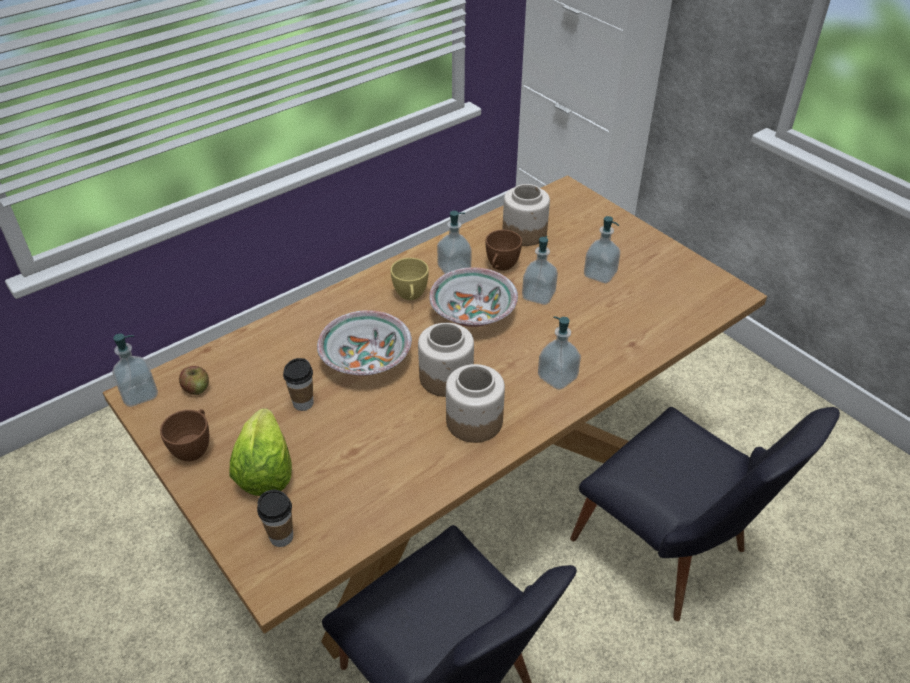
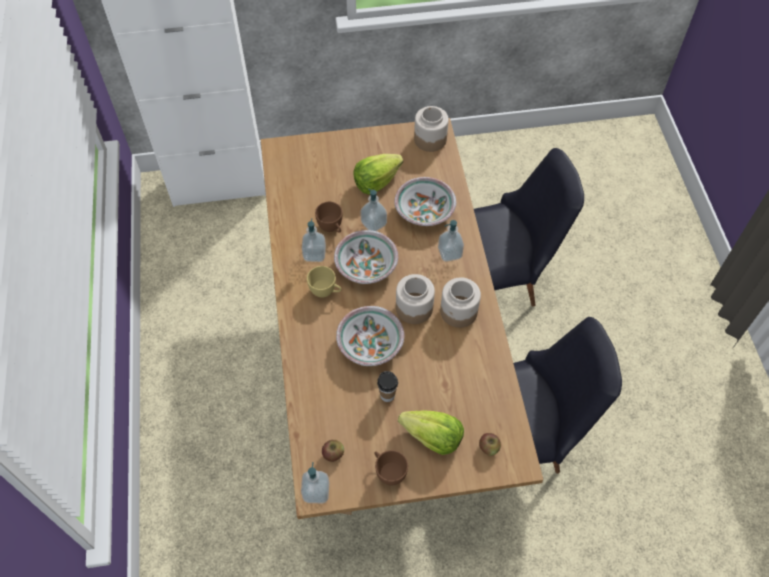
camera: 60 degrees left, 15 degrees up
(281, 537) = (488, 447): cup -> apple
(525, 232) = (306, 196): jar -> jar (430, 139)
(598, 329) = (424, 211): none -> bowl
(600, 274) = (376, 182): soap dispenser -> lettuce

